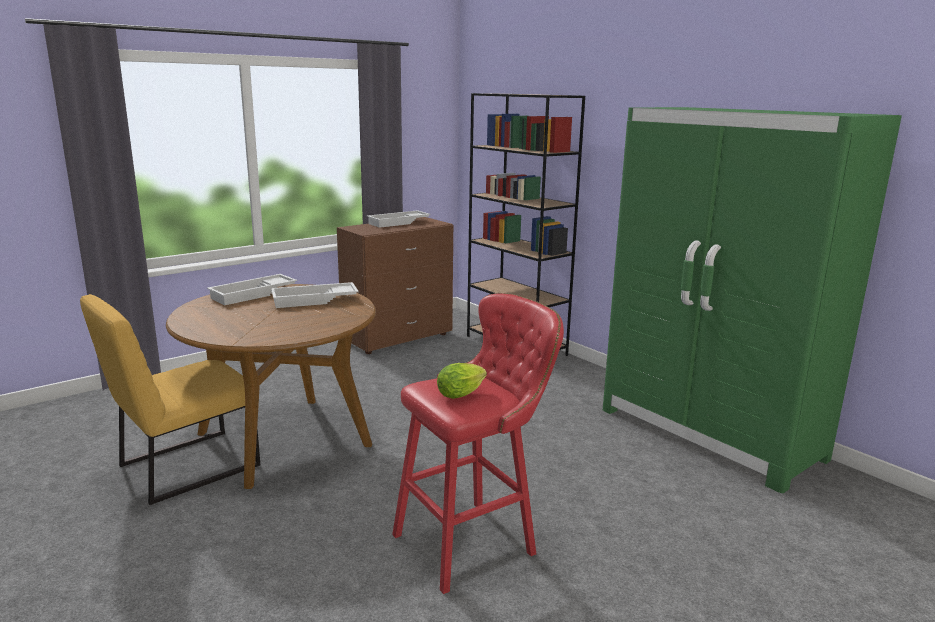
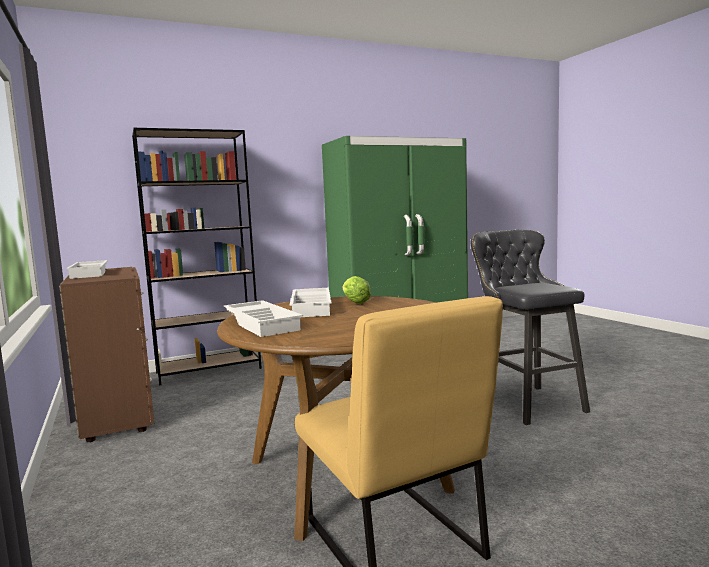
camera: 75 degrees left, 10 degrees down
(463, 394) = (540, 286): lettuce -> lettuce (354, 302)
(477, 538) = (525, 400): red stool -> black stool

